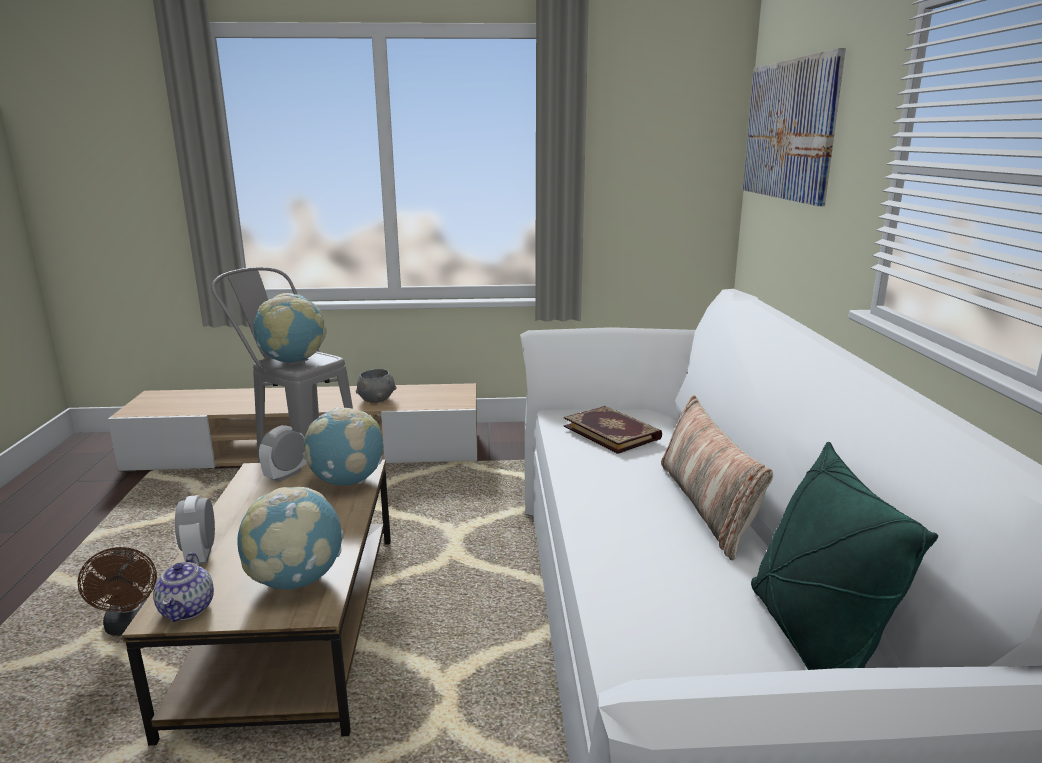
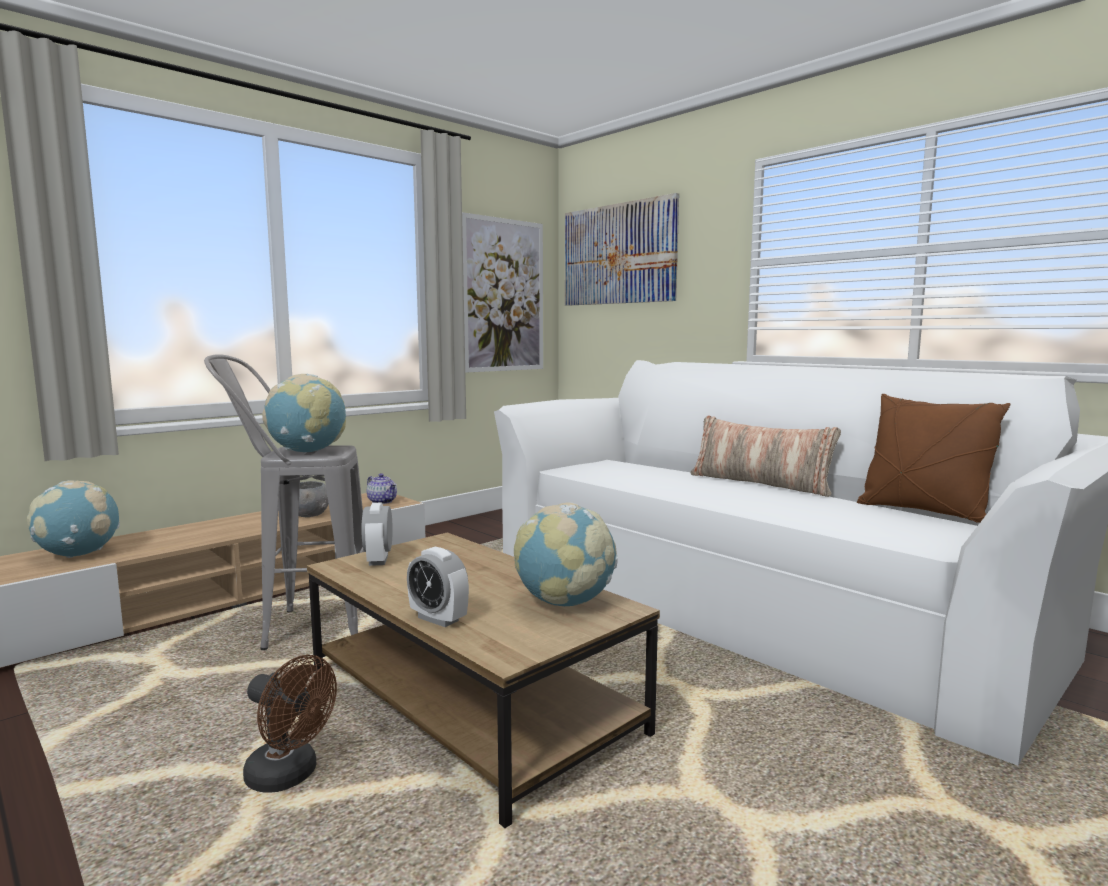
camera: 40 degrees left, 10 degrees down
(187, 609) = (521, 645): teapot -> teapot (382, 501)
(347, 481) = (450, 549): globe -> globe (79, 554)
(612, 432) = (625, 468): book -> none
(655, 179) = (503, 295): none -> picture
(811, 640) = (923, 511): green pillow -> brown pillow

